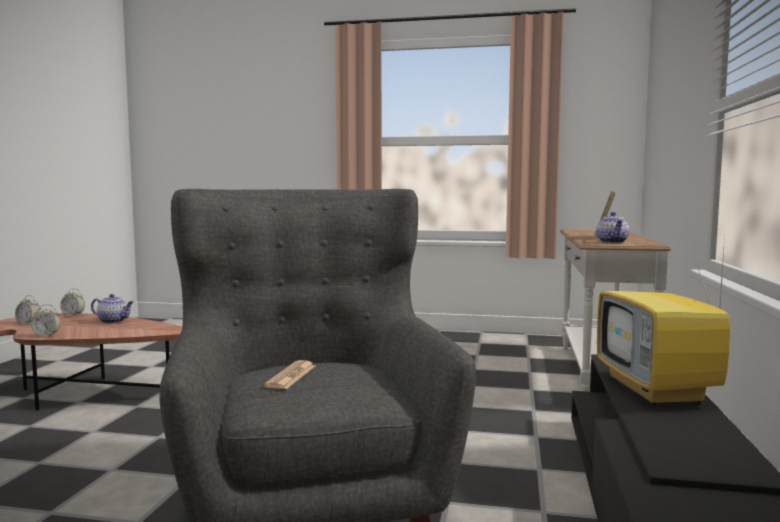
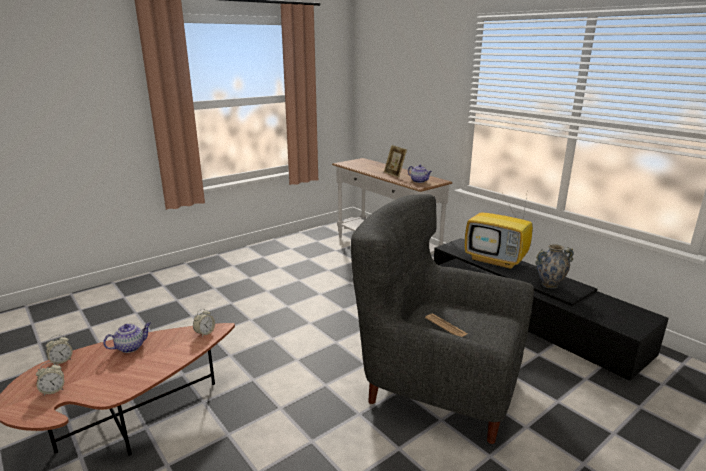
camera: 50 degrees left, 15 degrees up
(46, 335) = (127, 388): alarm clock -> alarm clock (205, 333)
(675, 443) = (549, 285): none -> vase

